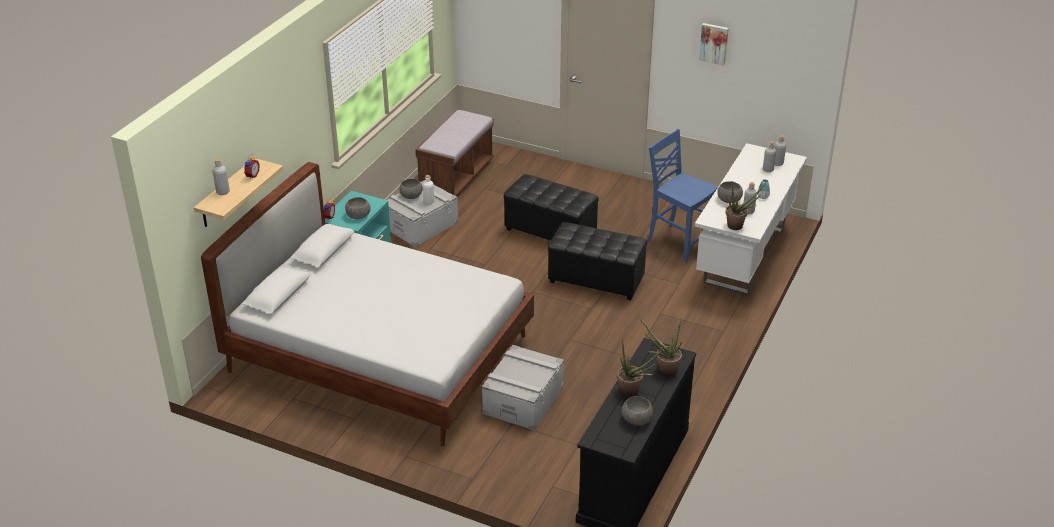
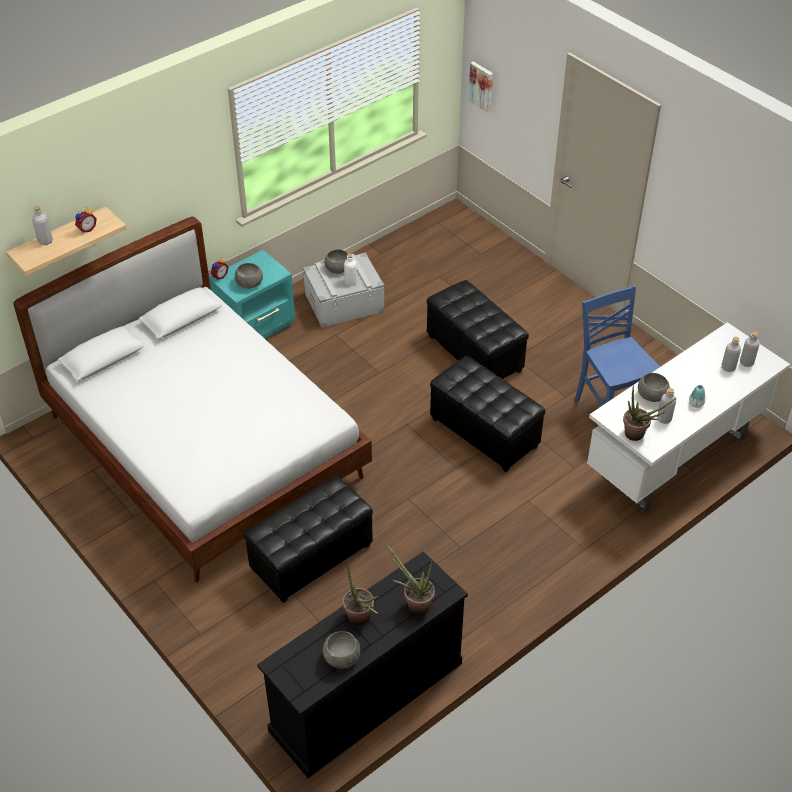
camera: 25 degrees right, 10 degrees up
(456, 177) = (418, 253): brown bench -> none
(523, 400) = (311, 557): grey storage box -> black ottoman
(714, 43) = (714, 192): picture -> picture (482, 86)

